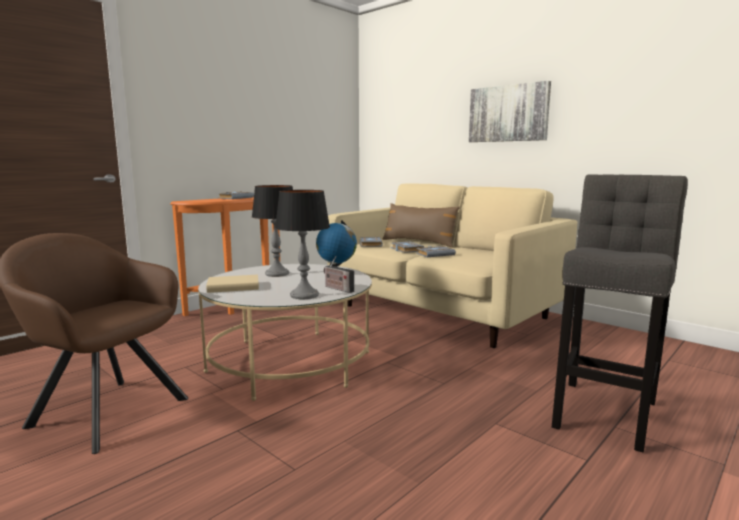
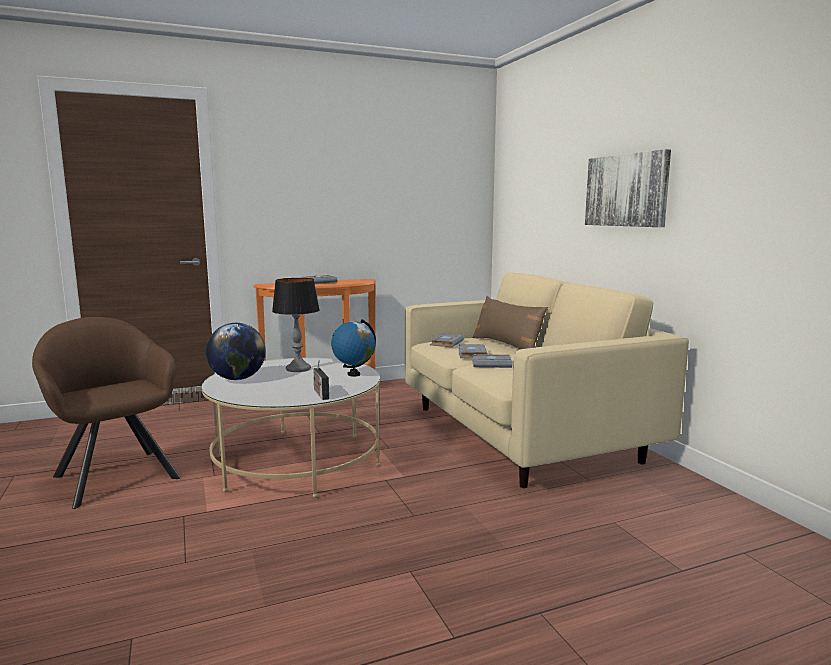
camera: 25 degrees right, 0 degrees up
(233, 287) = (237, 379): beige book -> globe
(304, 295) = (278, 396): table lamp -> none
(605, 410) = (554, 592): grey stool -> none

